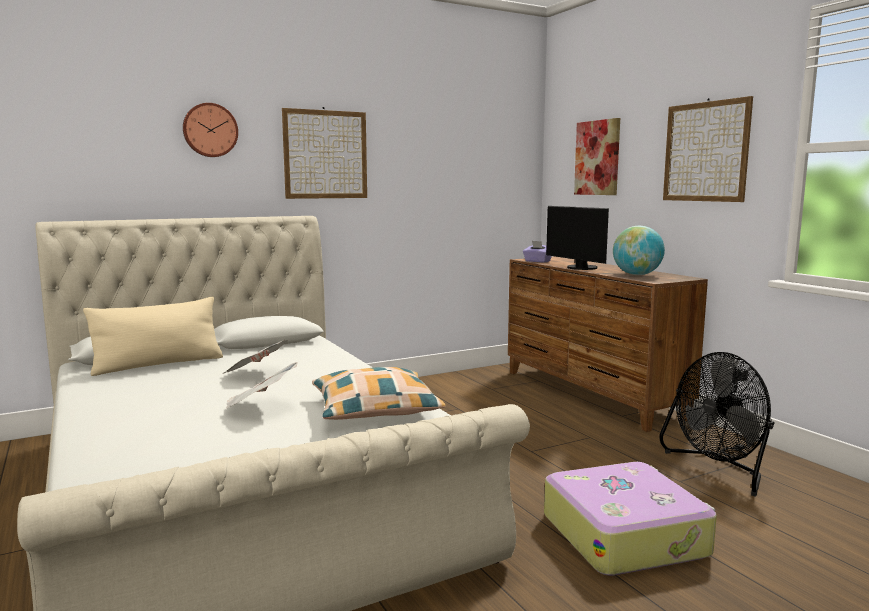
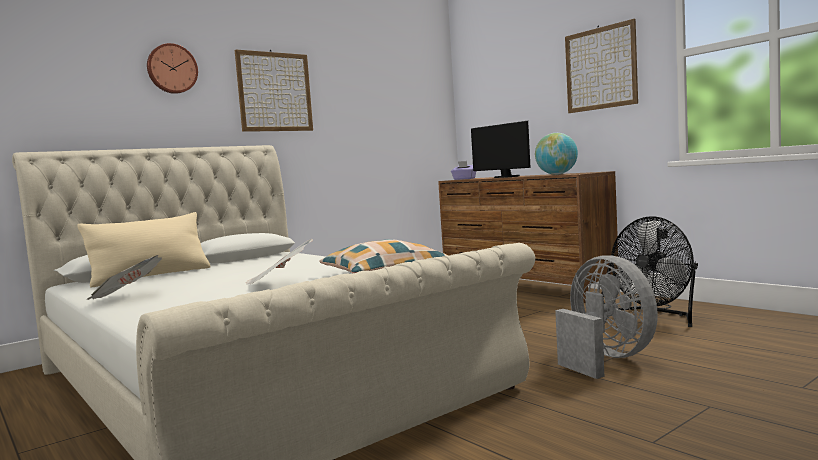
camera: 10 degrees left, 5 degrees down
(256, 373) = (253, 271): newspaper -> newspaper (127, 297)
(597, 158) = (505, 88): picture -> none
(624, 534) = (605, 359): suitcase -> grey fan

